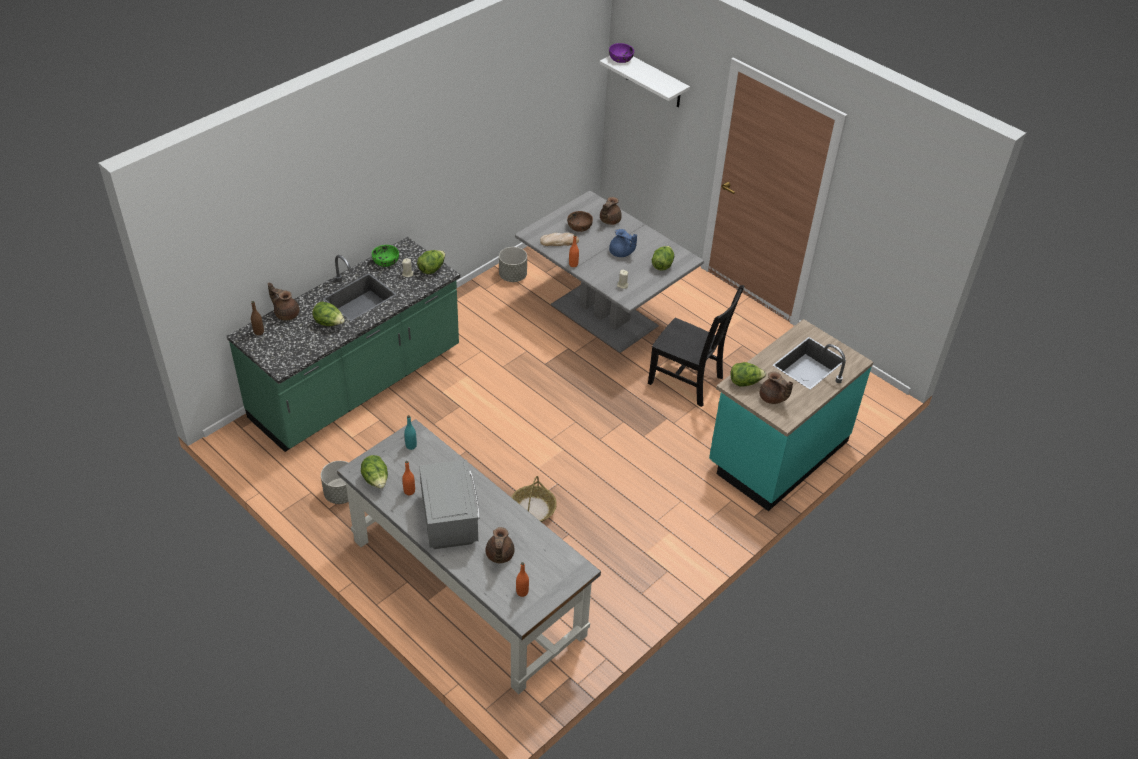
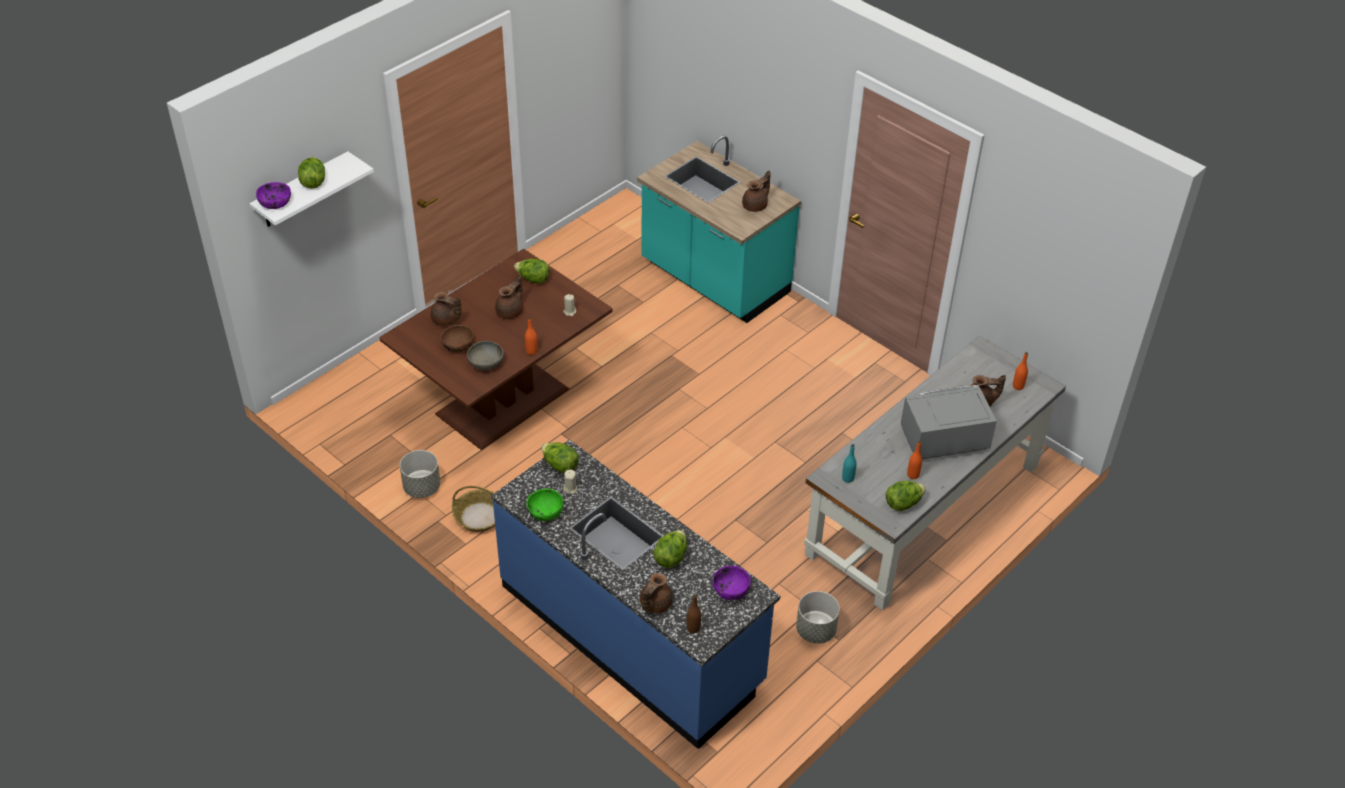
camera: 90 degrees left, 0 degrees up
(290, 354) = (731, 590): none -> purple bowl
(357, 385) = (632, 634): green counter -> blue counter
(532, 509) = (813, 461): basket -> basket (479, 516)
(559, 241) = (486, 363): bread -> grey bowl
(603, 316) = (504, 402): grey dining table -> brown dining table
(621, 253) = (510, 311): blue teapot -> brown teapot
(688, 381) = (614, 336): black chair -> none
(745, 382) = (735, 221): lettuce -> lettuce (313, 182)

